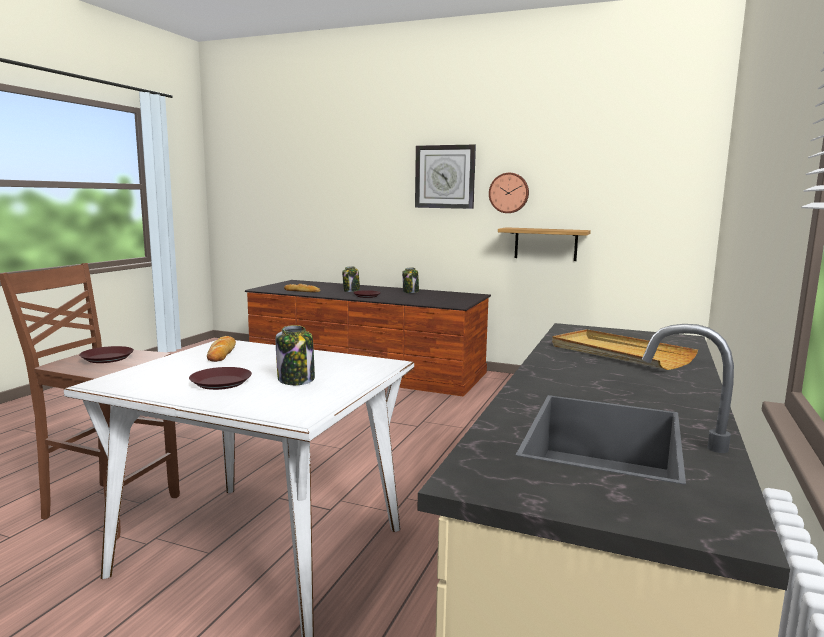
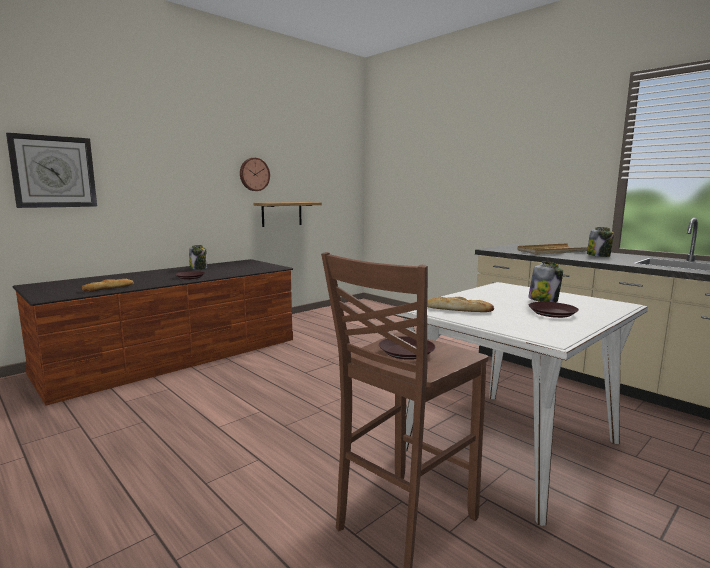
camera: 65 degrees left, 0 degrees up
(351, 290) = (150, 277): jar -> jar (599, 255)
(445, 177) = (200, 158): wall clock -> wall clock (54, 172)

